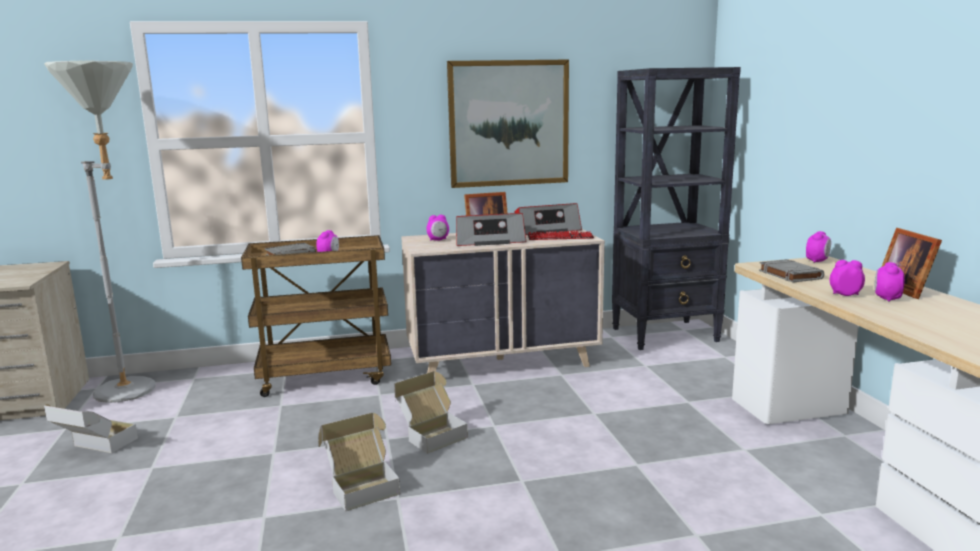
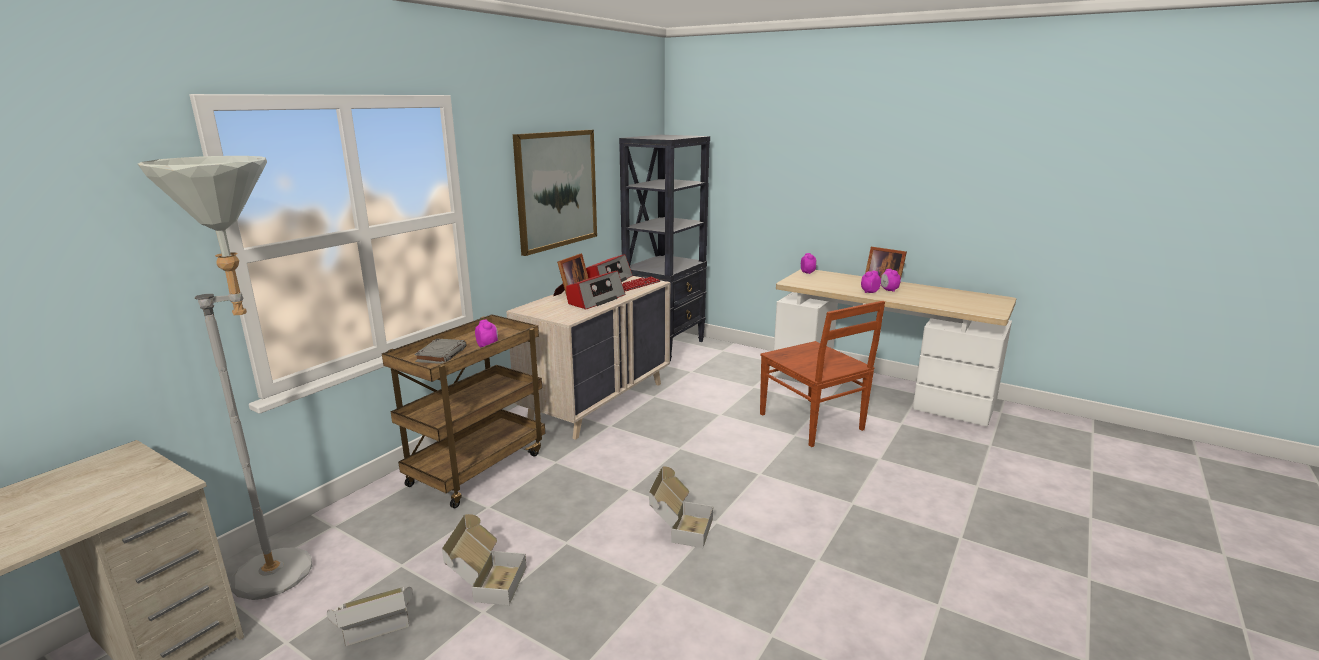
camera: 45 degrees left, 5 degrees up
(431, 435) = (653, 473): cardboard box -> cardboard box (486, 583)
(438, 240) = (552, 307): alarm clock -> none
(686, 462) = (812, 423): none -> brown chair
(789, 275) = (819, 285): grey book -> none

